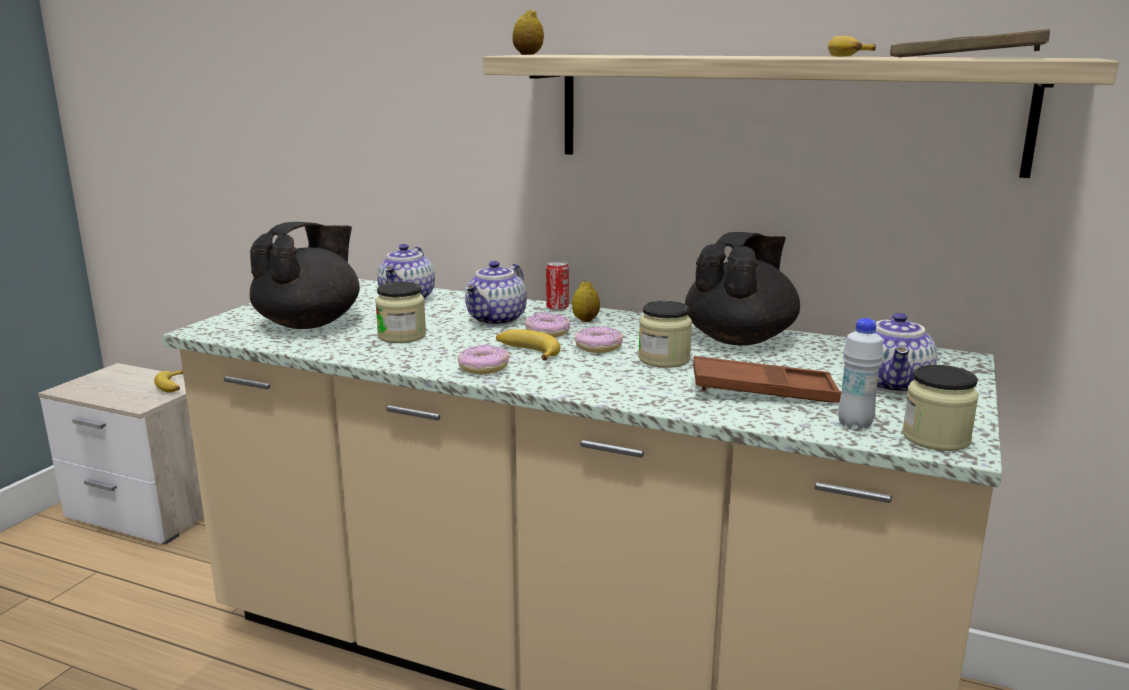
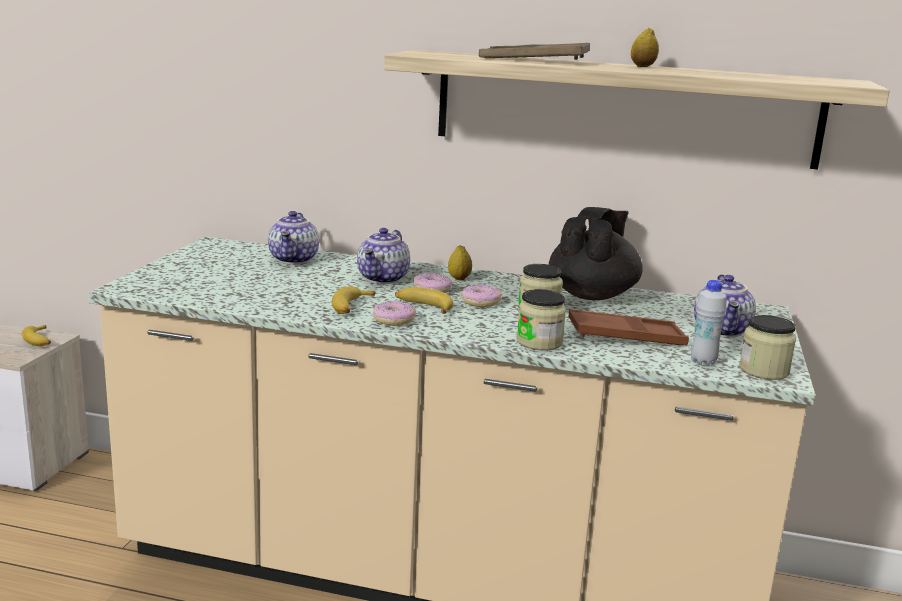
camera: 10 degrees left, 0 degrees up
(310, 323) = (219, 282): black teapot -> none
(402, 336) = (308, 293): jar -> jar (539, 342)
(528, 54) = (417, 52): lemon -> lemon (642, 66)
(557, 308) = (430, 268): can -> none
(853, 56) = (691, 71): banana -> banana (351, 307)
(967, 57) = (777, 76): brown tray -> brown tray (533, 60)

